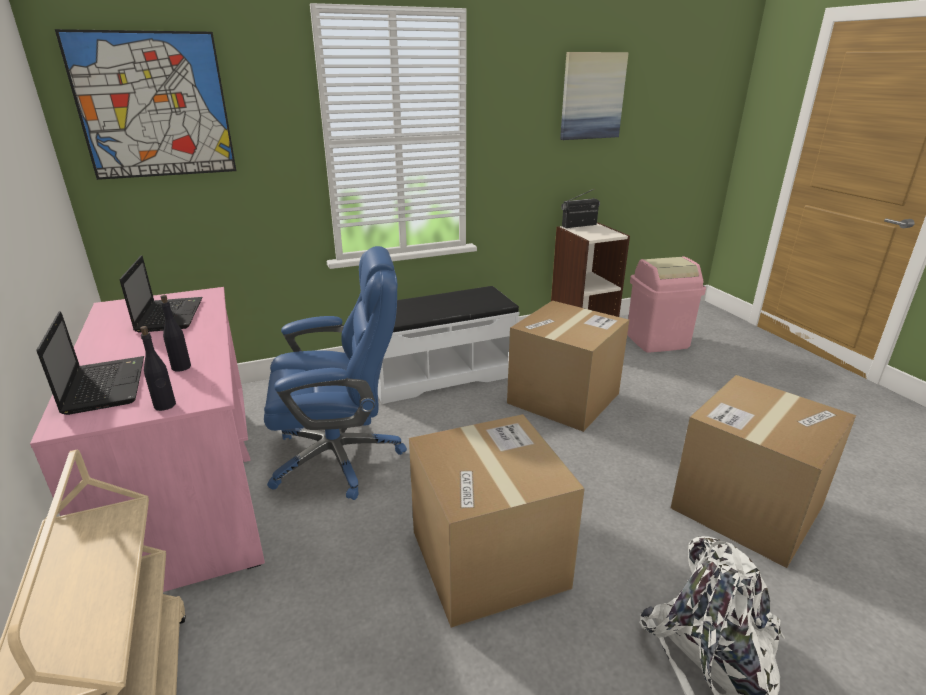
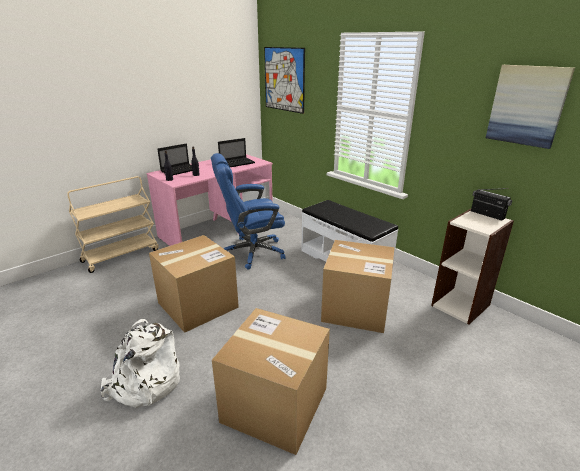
camera: 70 degrees right, 0 degrees up
(340, 456) = (252, 252): blue office chair -> blue office chair turned 105 degrees clockwise
(657, 341) = (505, 349): pink trash can -> none

